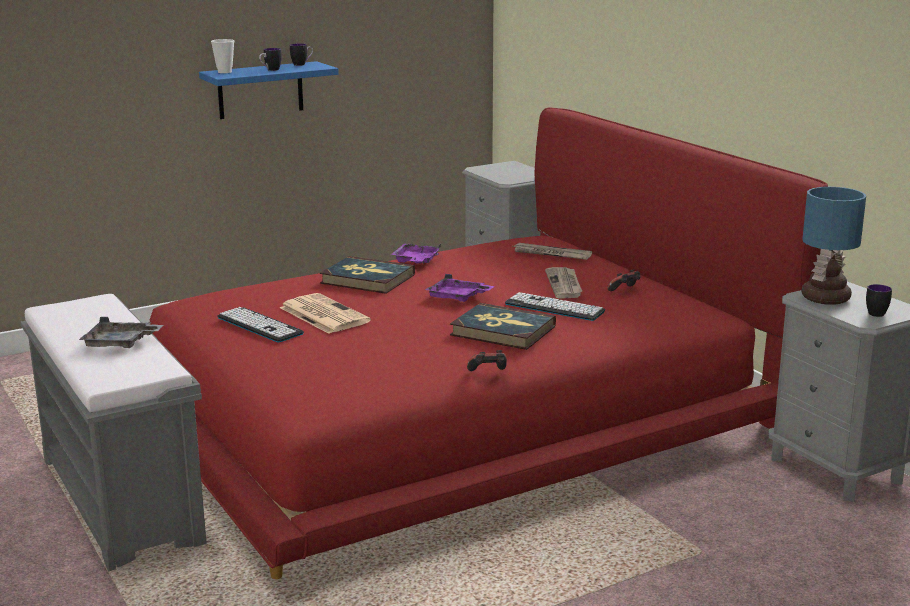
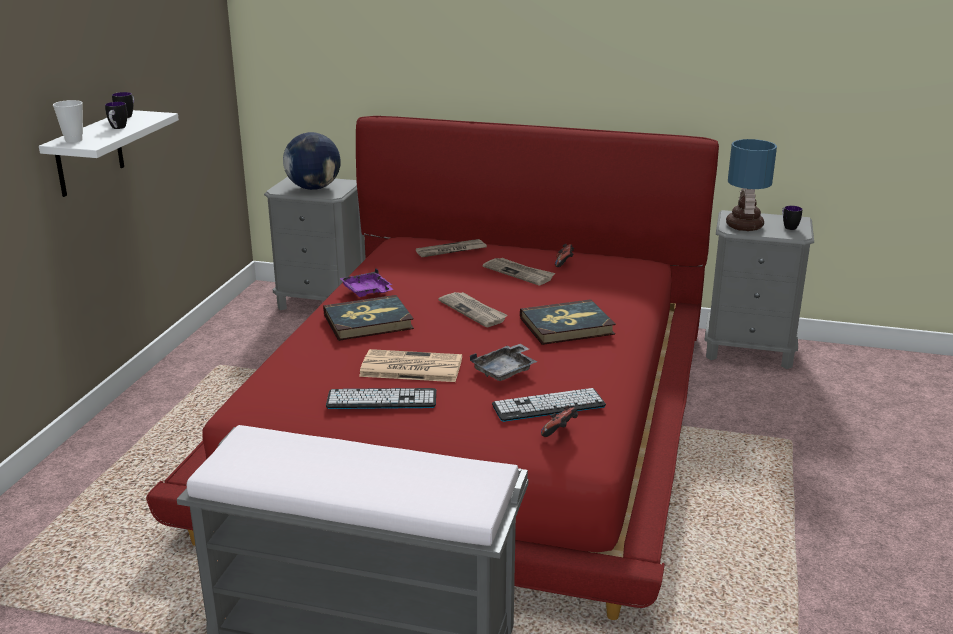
camera: 45 degrees left, 5 degrees up
(120, 343) = (385, 467): grey tray -> grey tray (505, 370)
(260, 90) = (89, 154): blue shelf -> white shelf
(458, 297) = (473, 311): purple tray -> newspaper
(488, 373) = (629, 364): game controller -> game controller (560, 432)
(505, 173) = (313, 188): none -> globe
(554, 308) = (555, 294): keyboard -> keyboard (548, 406)

